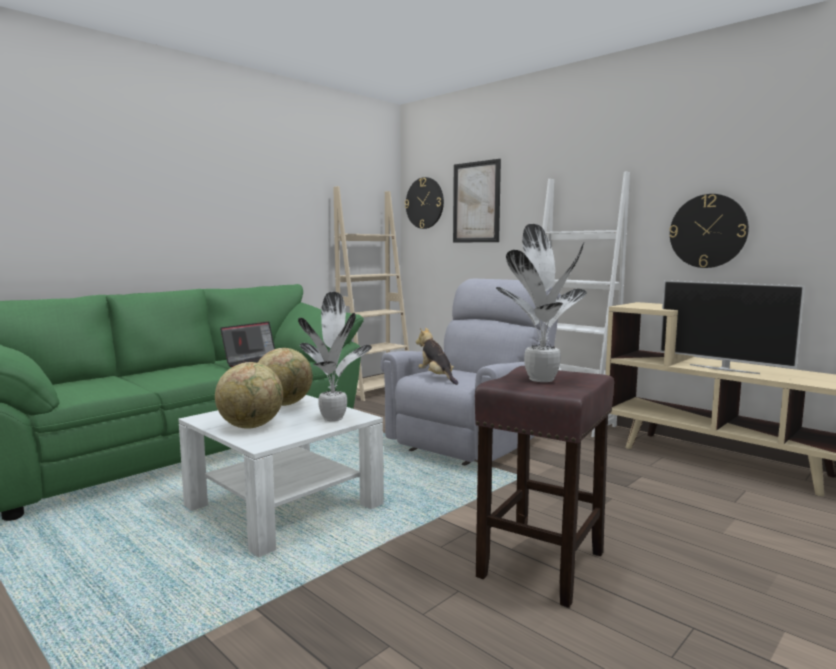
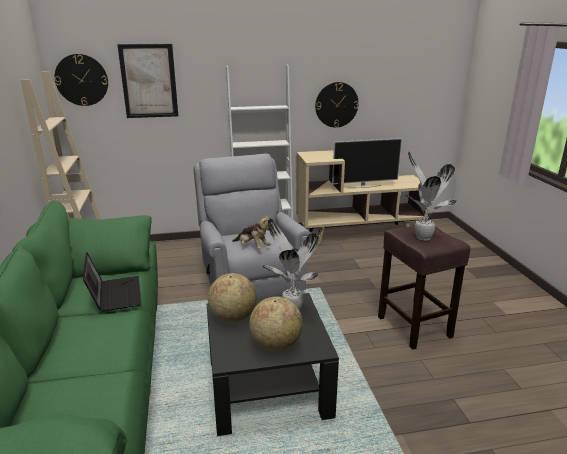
camera: 55 degrees left, 15 degrees up
(284, 505) = (267, 386): white coffee table -> black coffee table
(437, 378) = (253, 247): plush toy -> plush toy turned 150 degrees counterclockwise

